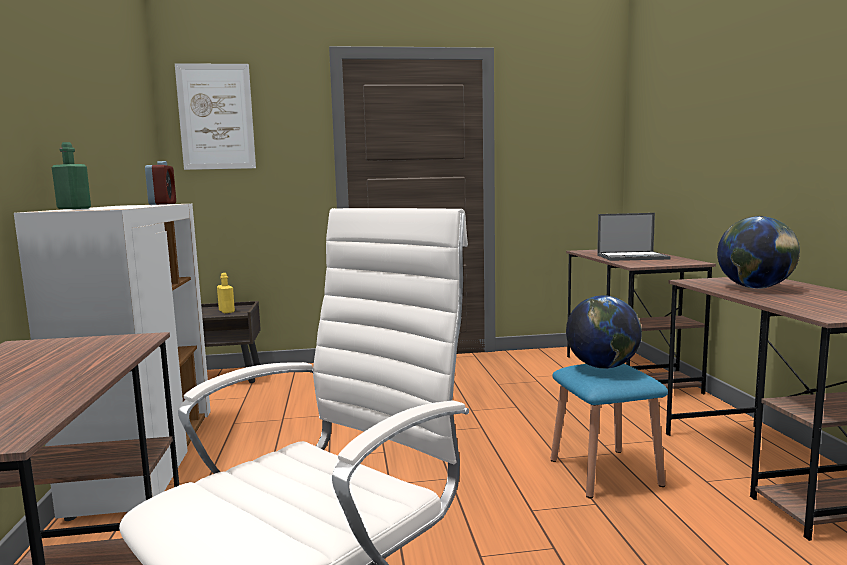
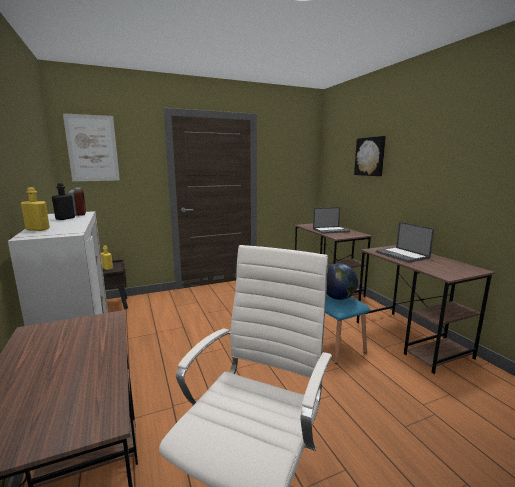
camera: 15 degrees left, 5 degrees up
(74, 208) = (38, 229): green bottle -> yellow bottle
(133, 205) = (65, 218): none -> black bottle
(709, 105) = (370, 156): none -> picture
(755, 288) = (402, 255): globe -> laptop

